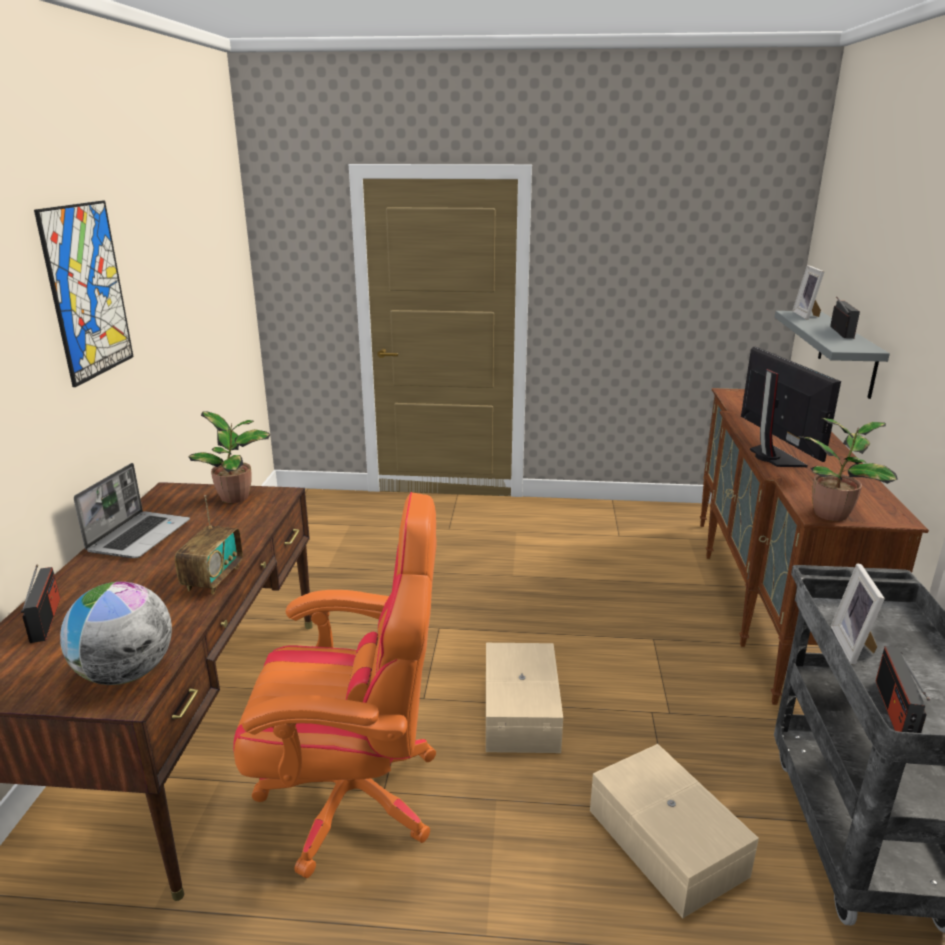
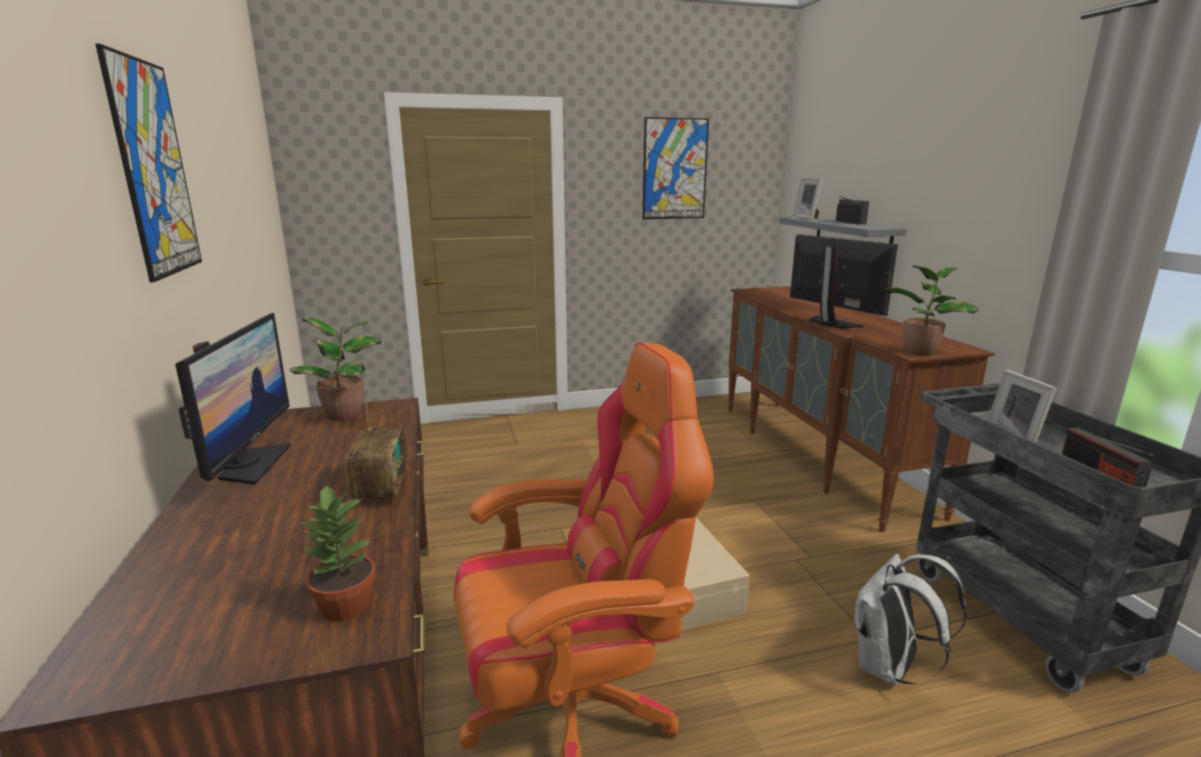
camera: 20 degrees left, 5 degrees down
(45, 619) = (177, 571): radio -> none
(126, 673) = (345, 607): globe -> potted plant
(139, 536) = (250, 464): laptop -> monitor
(661, 243) = (675, 169): none -> picture
(665, 844) = (889, 669): beige storage box -> white backpack

